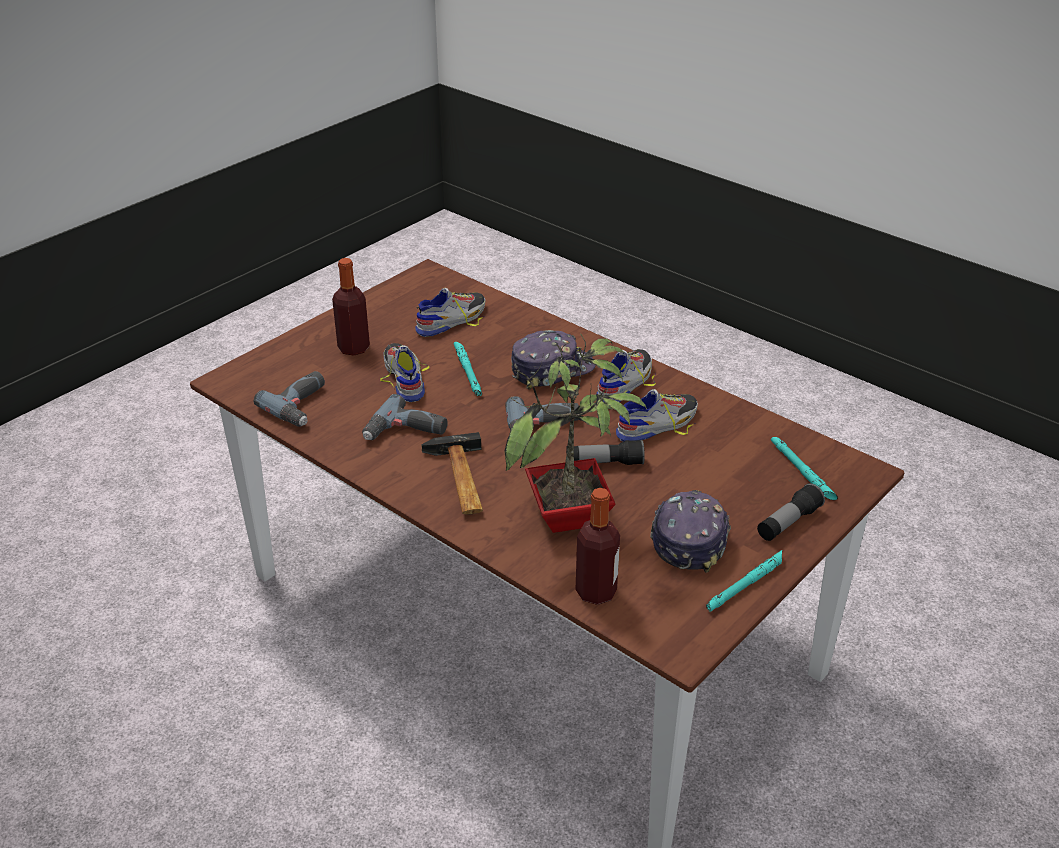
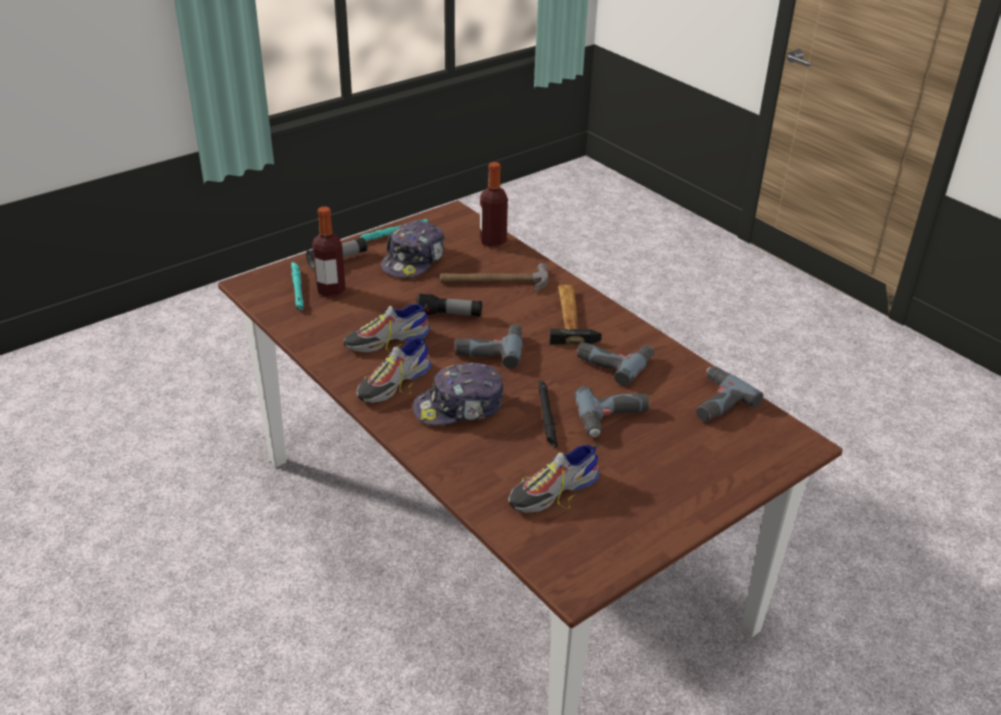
camera: 170 degrees left, 0 degrees up
(353, 348) = (670, 465): bottle -> bottle (331, 290)
(404, 377) = (613, 419): shoe -> power drill
(467, 372) = (547, 416): turquoise flashlight -> black flashlight
(569, 519) = (494, 281): potted plant -> hammer

